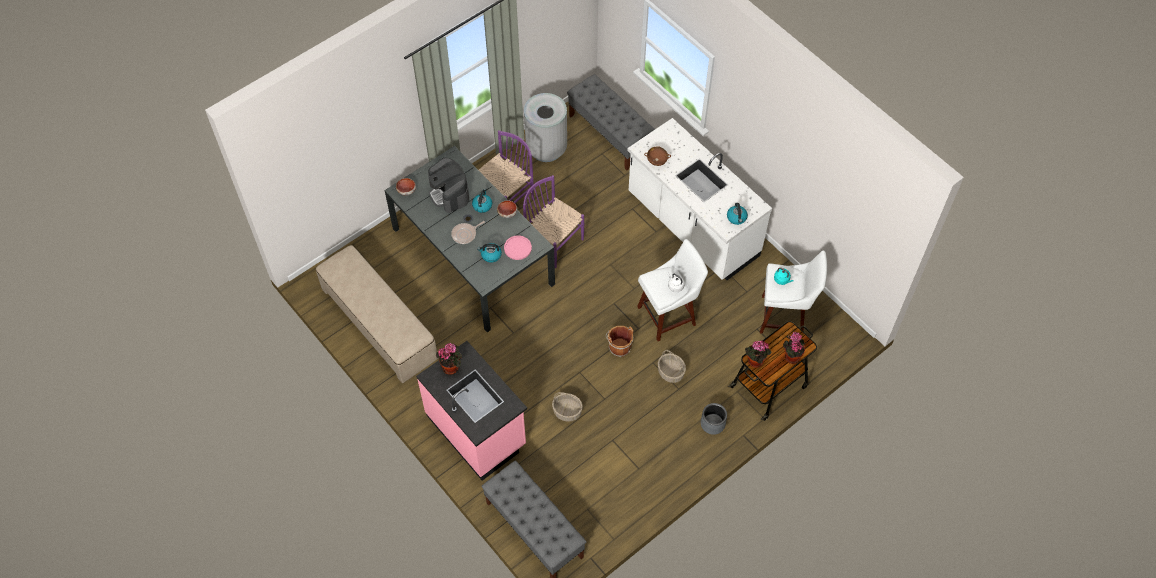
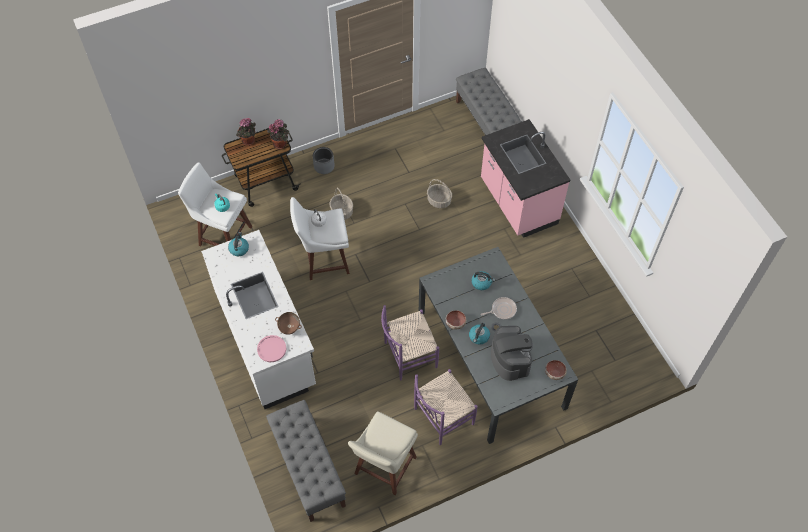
camera: 165 degrees left, 0 degrees up
(378, 323) = (592, 313): beige bench -> none
(451, 366) = (538, 180): potted plant -> none
(517, 248) = (454, 284): pink plate -> pink plate (271, 349)
(546, 149) = (383, 468): grey trash can -> beige stool
(552, 242) = (408, 355): purple chair -> purple chair turned 105 degrees clockwise
(619, 347) = (378, 242): brown bucket -> none

